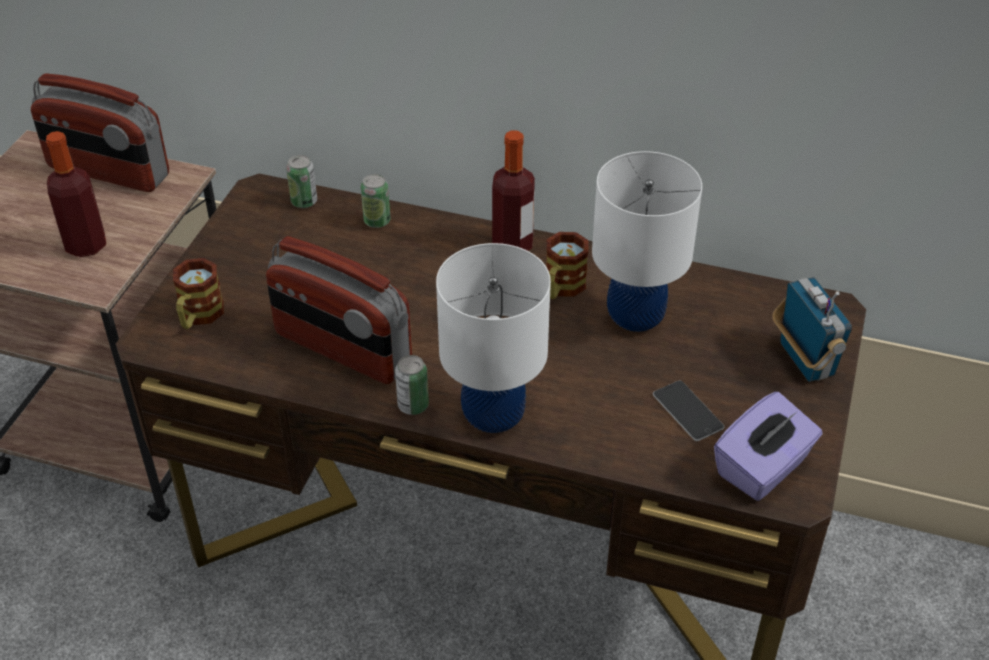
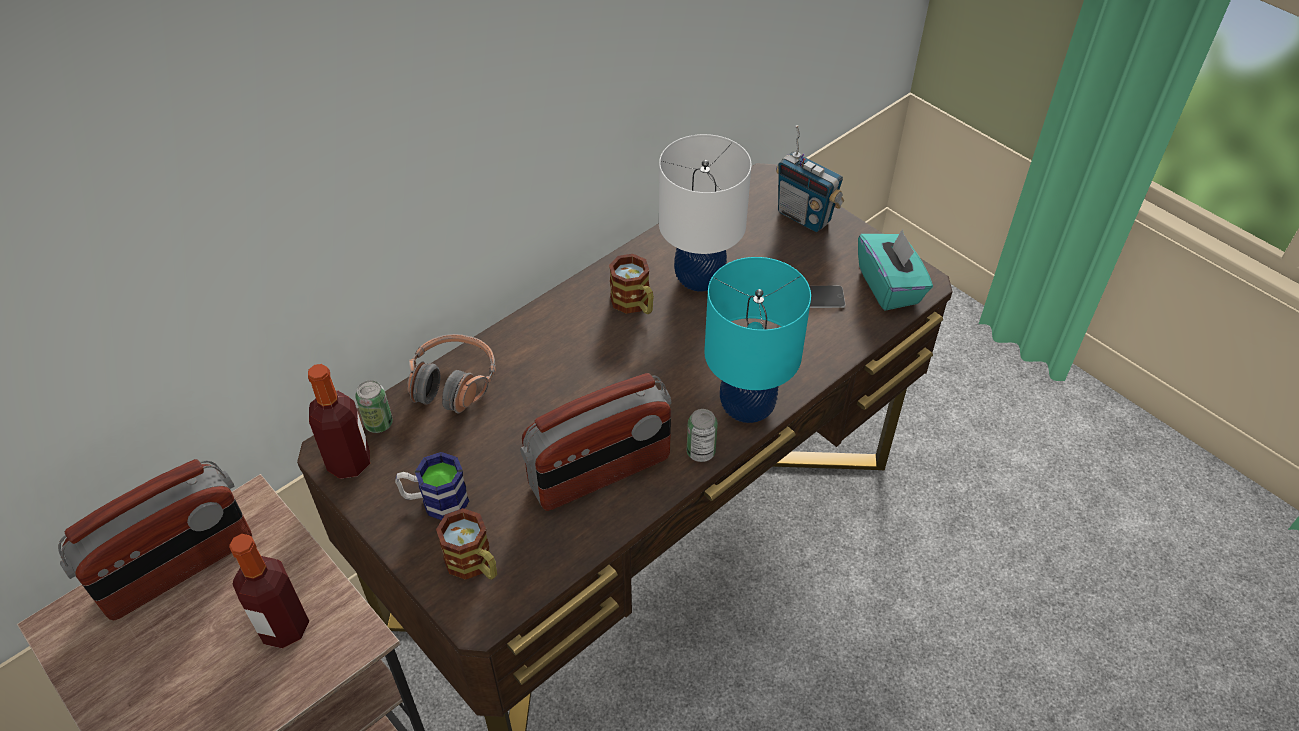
camera: 60 degrees left, 5 degrees up
(247, 267) = (435, 501): none -> mug
(377, 221) = (453, 383): can -> headphones
(494, 419) = (750, 408): white table lamp -> turquoise table lamp
(512, 244) = (559, 309): bottle -> bottle (349, 462)
(763, 468) = (889, 286): purple tissue box -> turquoise tissue box
(804, 360) = (804, 216): radio -> radio turned 150 degrees counterclockwise

